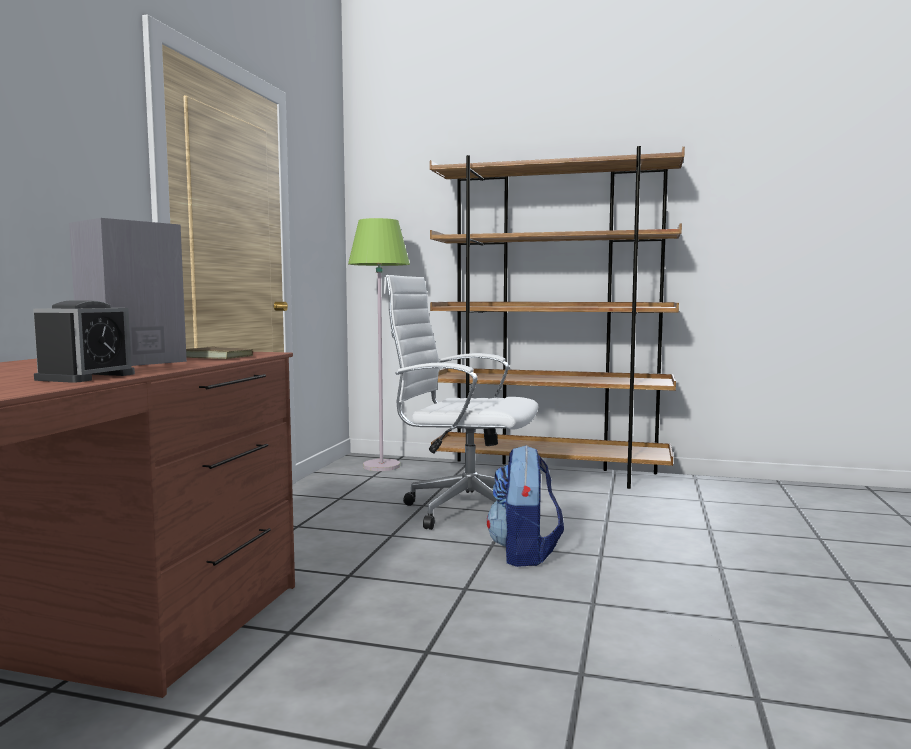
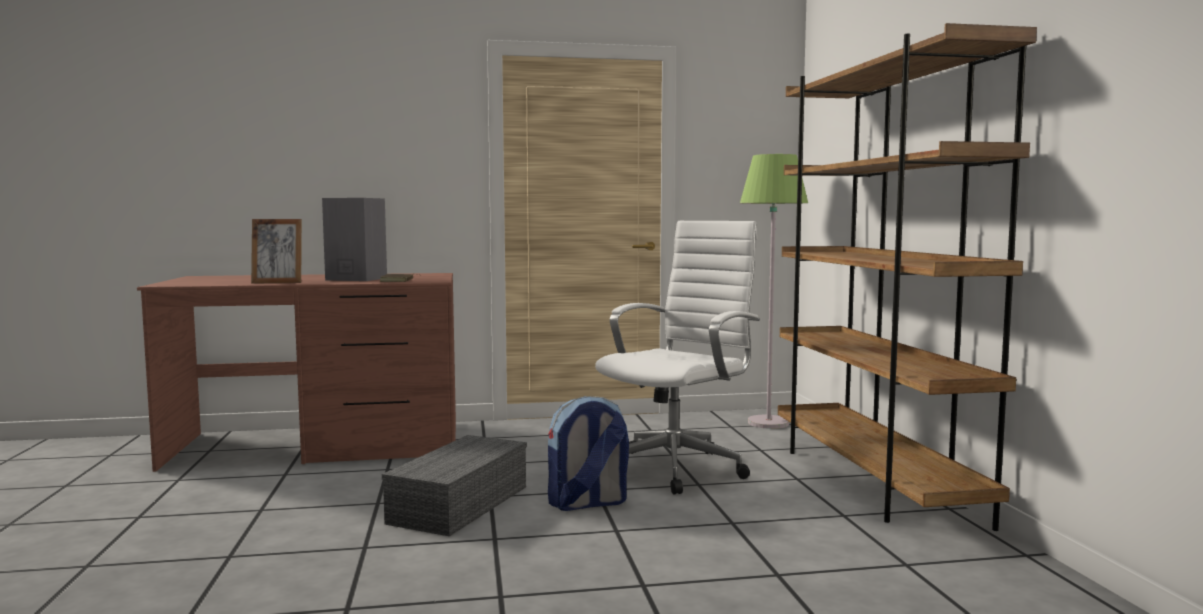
camera: 65 degrees right, 0 degrees up
(86, 377) = (278, 282): alarm clock -> picture frame
(462, 510) = (678, 468): white office chair -> white office chair turned 45 degrees clockwise
(474, 606) = (459, 503): none -> grey storage box

